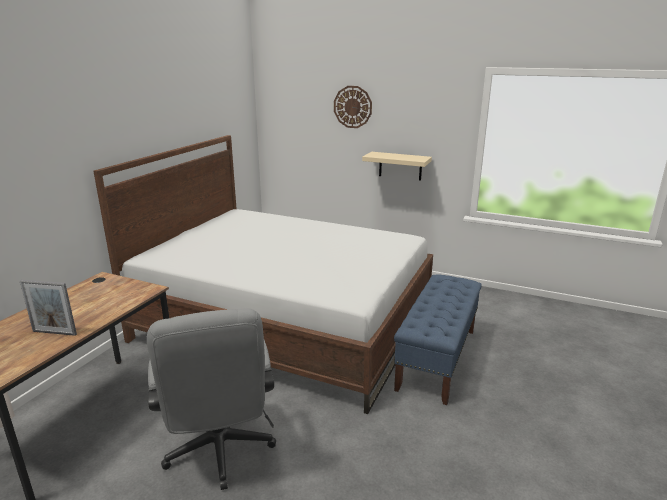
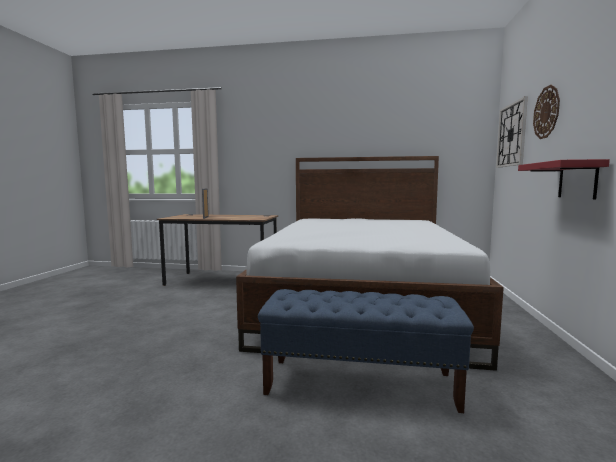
camera: 75 degrees right, 15 degrees down
(219, 453) = (192, 310): grey office chair -> none
(292, 112) = (511, 135): none -> wall clock
(400, 166) = (577, 180): beige shelf -> red shelf

